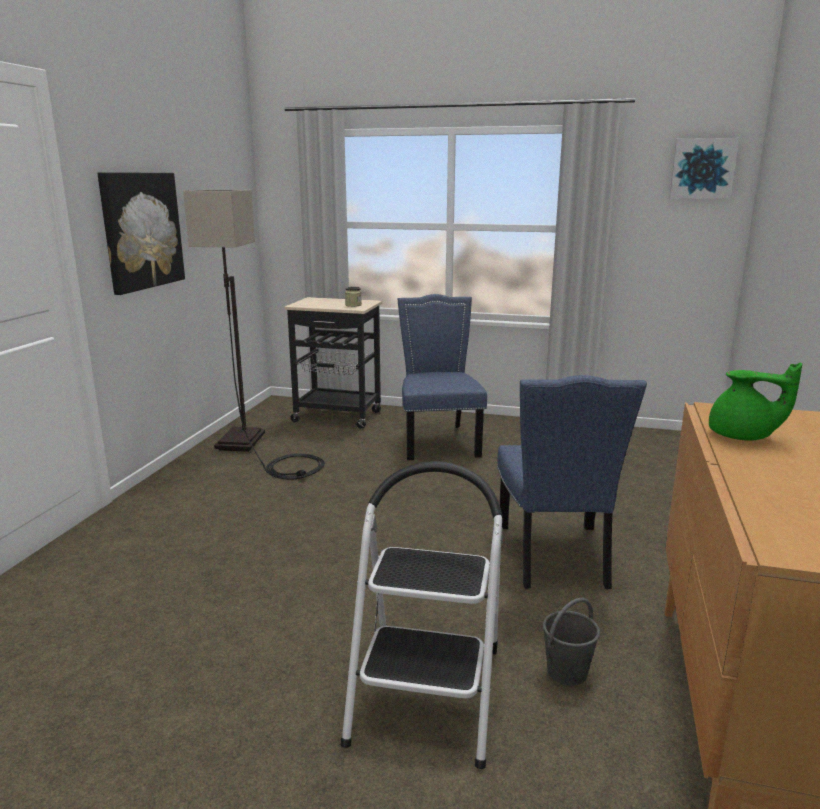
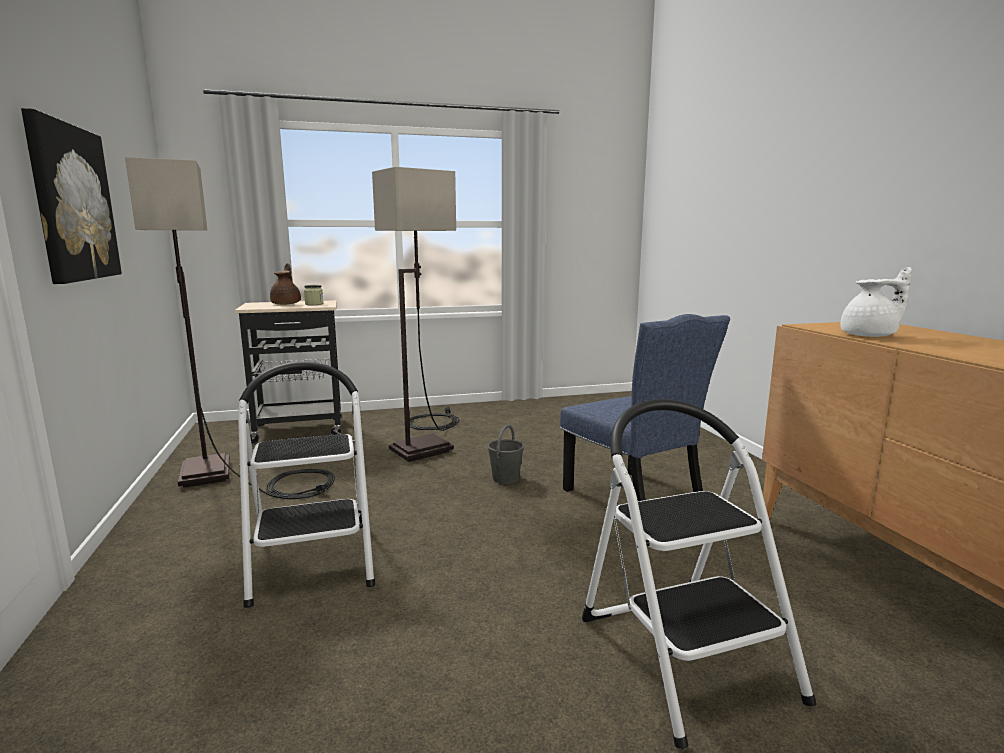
camera: 30 degrees left, 5 degrees down
(251, 527) = (313, 556): none -> step ladder
(333, 302) = (287, 304): none -> brown teapot
(438, 443) = (429, 434): blue chair -> floor lamp
(566, 672) = (759, 590): grey bucket -> grey bucket (505, 478)
(702, 168) = (607, 173): picture -> none
(742, 436) = (870, 335): green teapot -> white teapot

